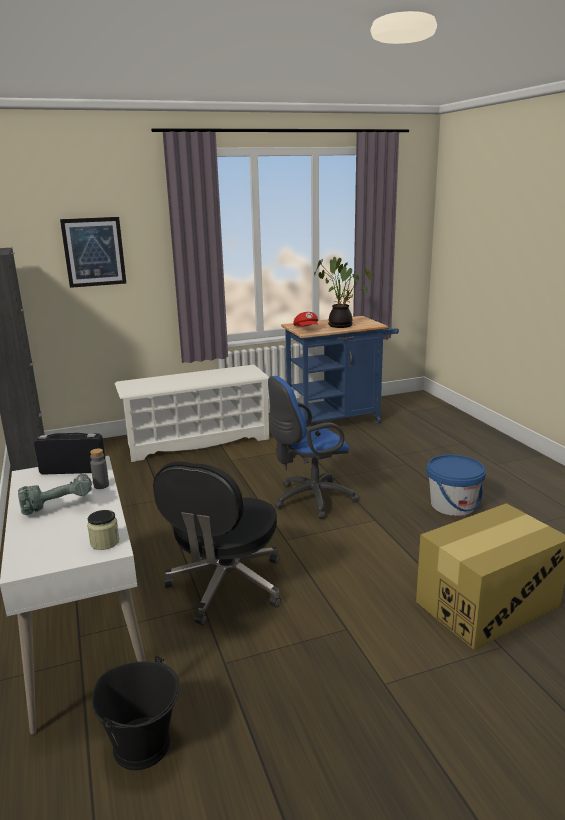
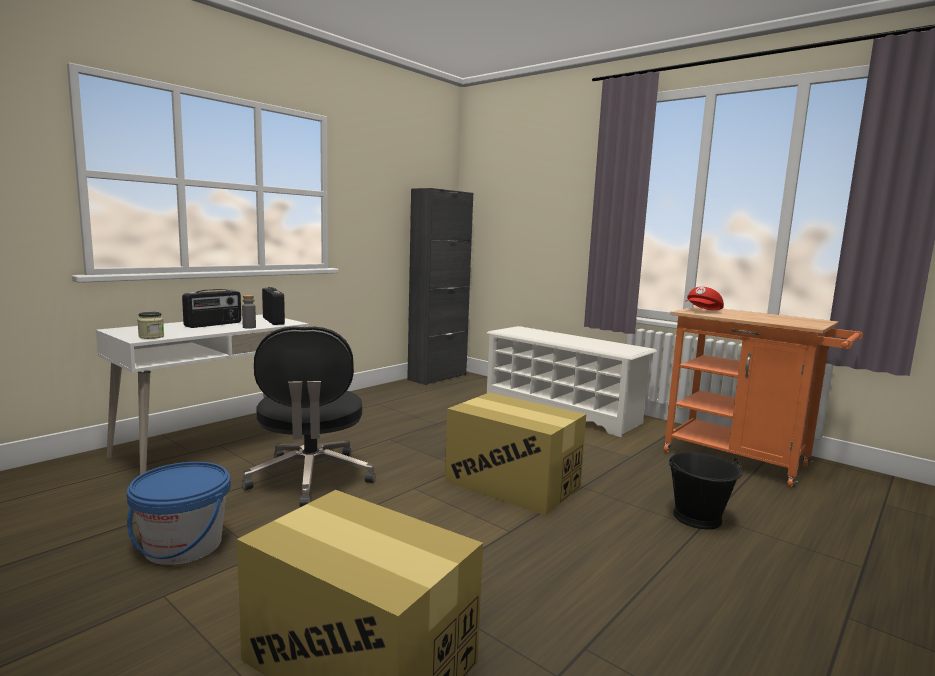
camera: 60 degrees right, 10 degrees down
(58, 504) = (213, 324): power drill -> radio
(94, 252) = (535, 202): picture -> none
(143, 744) = (89, 495): black bucket -> black bucket (698, 518)
(226, 586) = (310, 478): black office chair -> black office chair turned 90 degrees counterclockwise
(309, 499) = (512, 483): blue office chair -> cardboard box
(338, 419) = (744, 461): blue cart -> orange cart
(342, 325) = (760, 318): potted plant -> none
(452, 505) = (624, 588): blue bucket -> blue bucket (183, 545)

